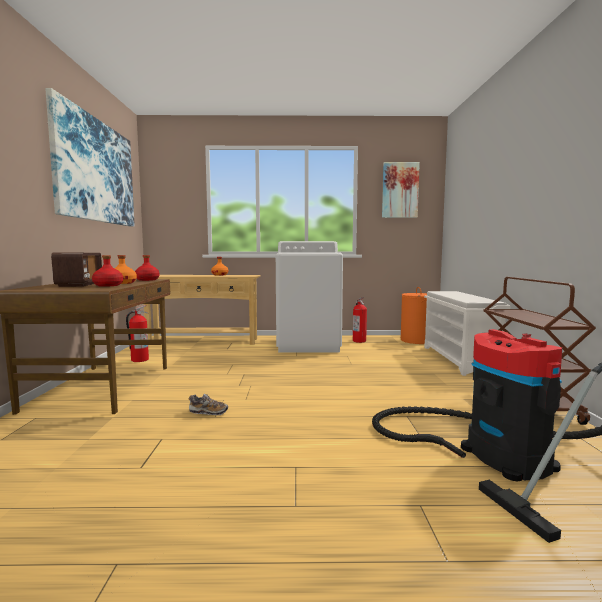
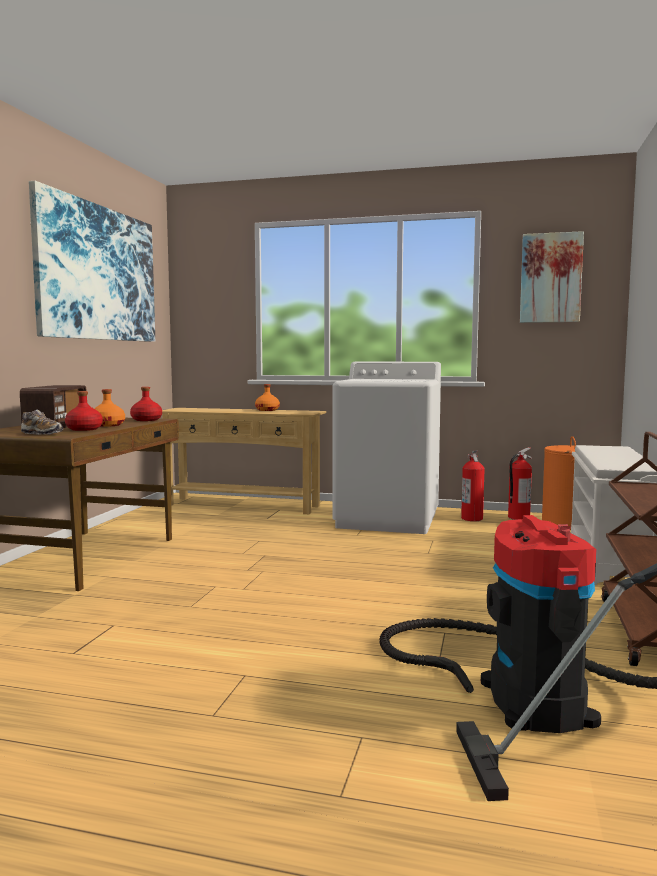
camera: 15 degrees right, 0 degrees up
(139, 360) = (145, 526): fire extinguisher -> fire extinguisher (518, 518)
(208, 412) = (186, 600): shoe -> shoe (42, 433)

